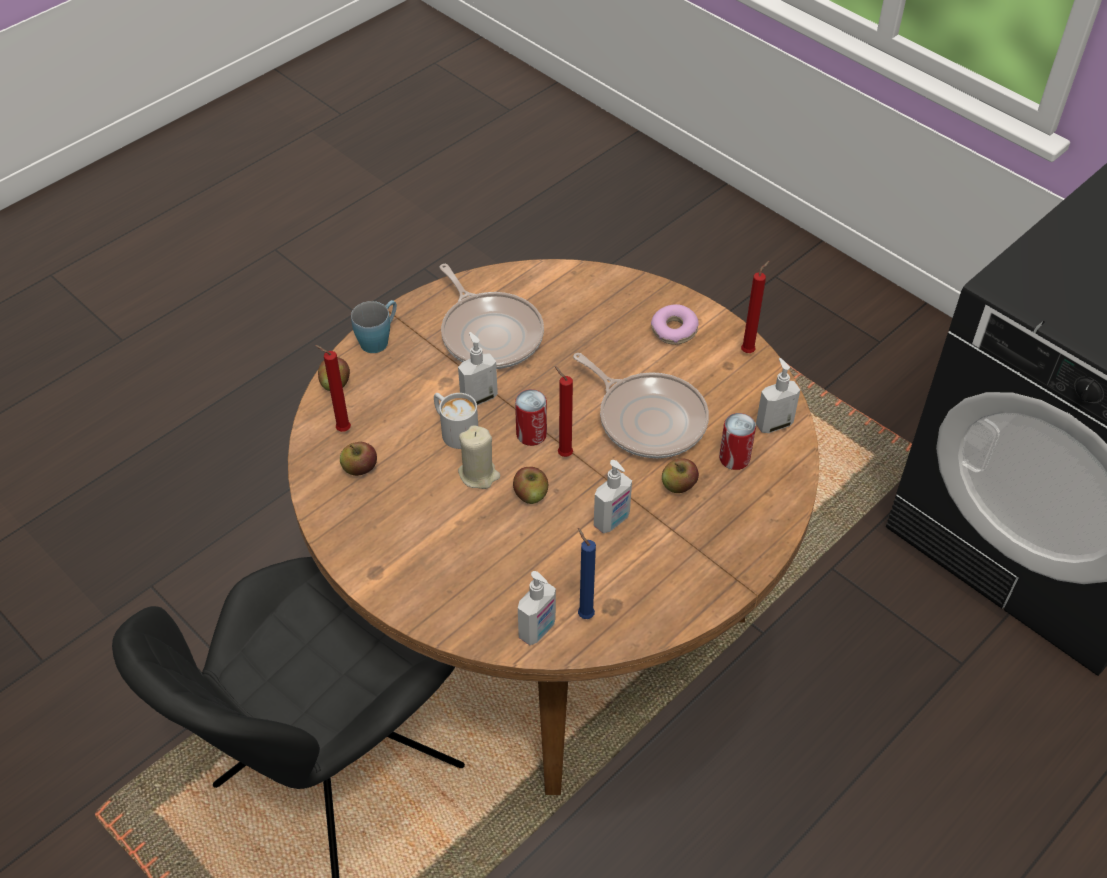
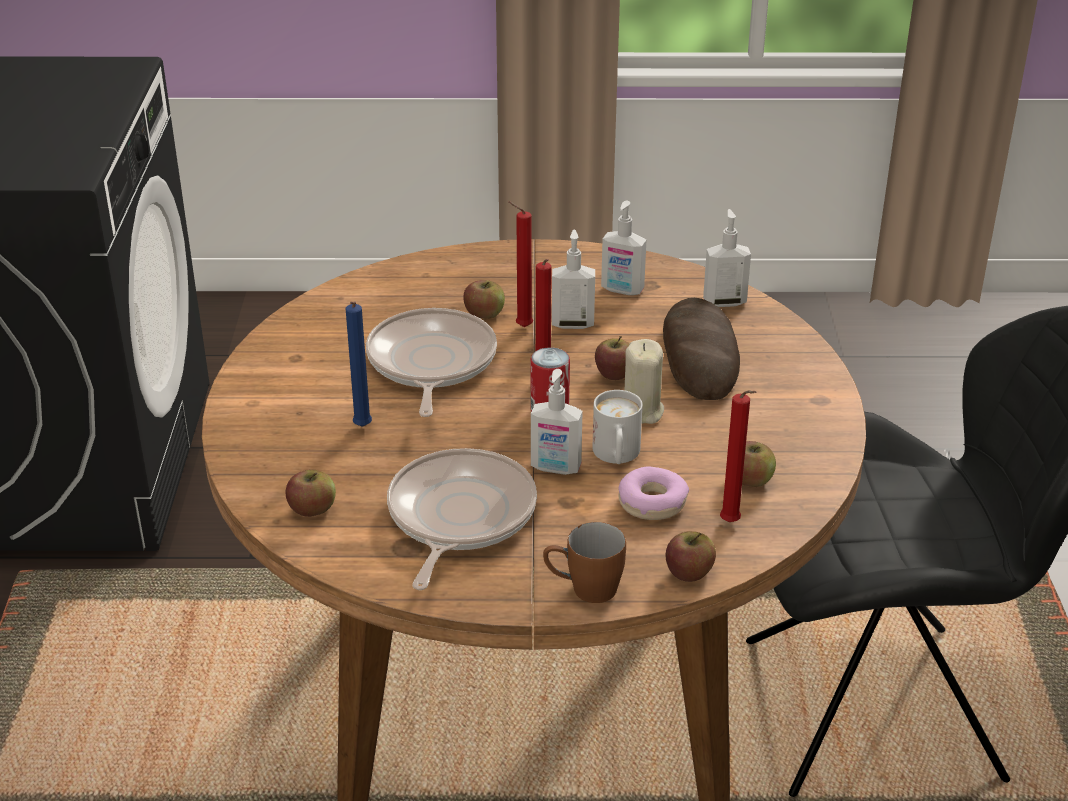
camera: 135 degrees left, 15 degrees down
(379, 339) = (583, 589): blue mug -> brown mug
(494, 553) = (699, 357): none -> bread
(567, 289) = (312, 508): none -> apple
(584, 614) = (676, 291): blue candle -> blue candle (362, 428)
(674, 330) = (286, 409): donut -> donut (652, 503)
(734, 458) = (412, 304): can -> none
(749, 351) = (258, 356): red candle -> red candle (521, 327)
(773, 424) = (341, 304): soap dispenser -> soap dispenser (622, 290)

